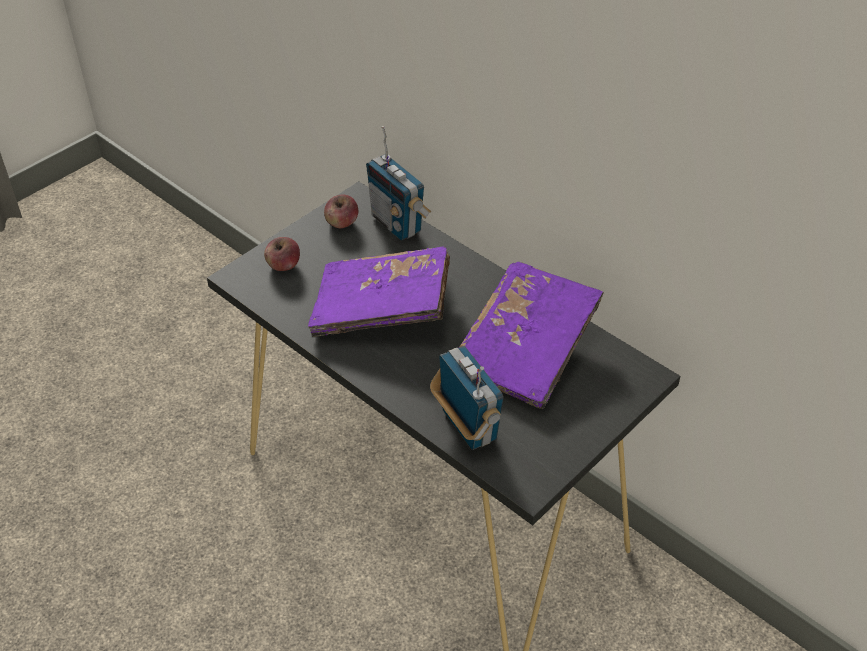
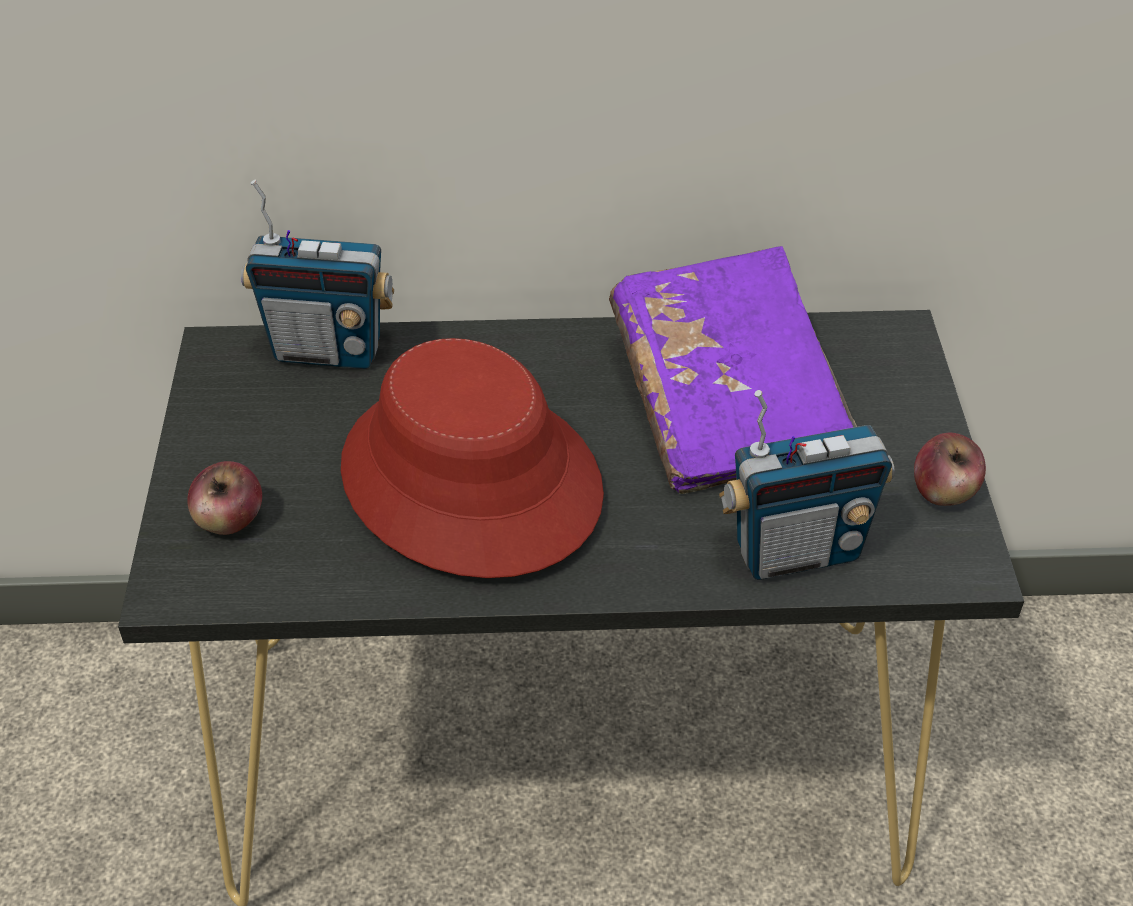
camera: 45 degrees left, 0 degrees up
(342, 223) = (241, 400): apple -> apple (943, 492)
(382, 309) = (469, 479): purple book -> red hat
(467, 426) = (796, 551): radio -> radio turned 150 degrees clockwise

